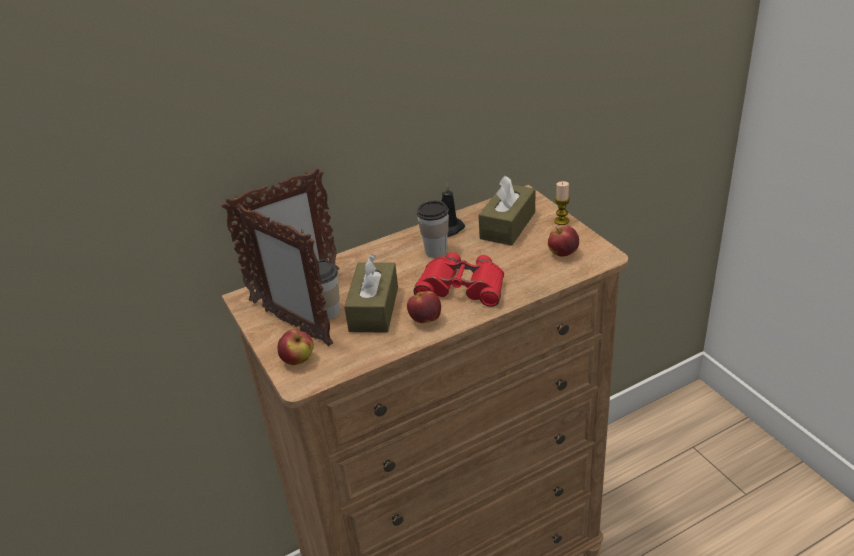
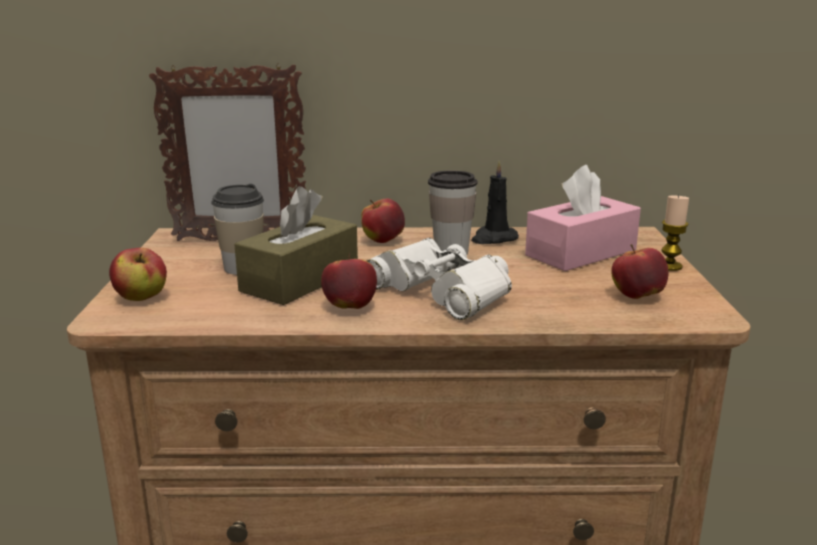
camera: 25 degrees right, 15 degrees down
(297, 327) = (189, 271): picture frame -> none
(385, 255) = (382, 241): none -> apple
(462, 287) = (442, 291): red binoculars -> white binoculars
(508, 225) = (581, 253): brown tissue box -> pink tissue box

